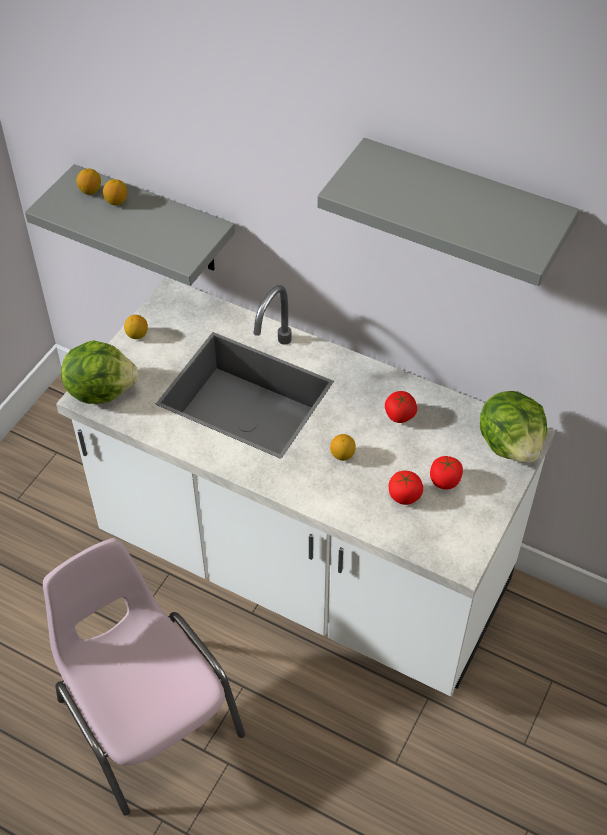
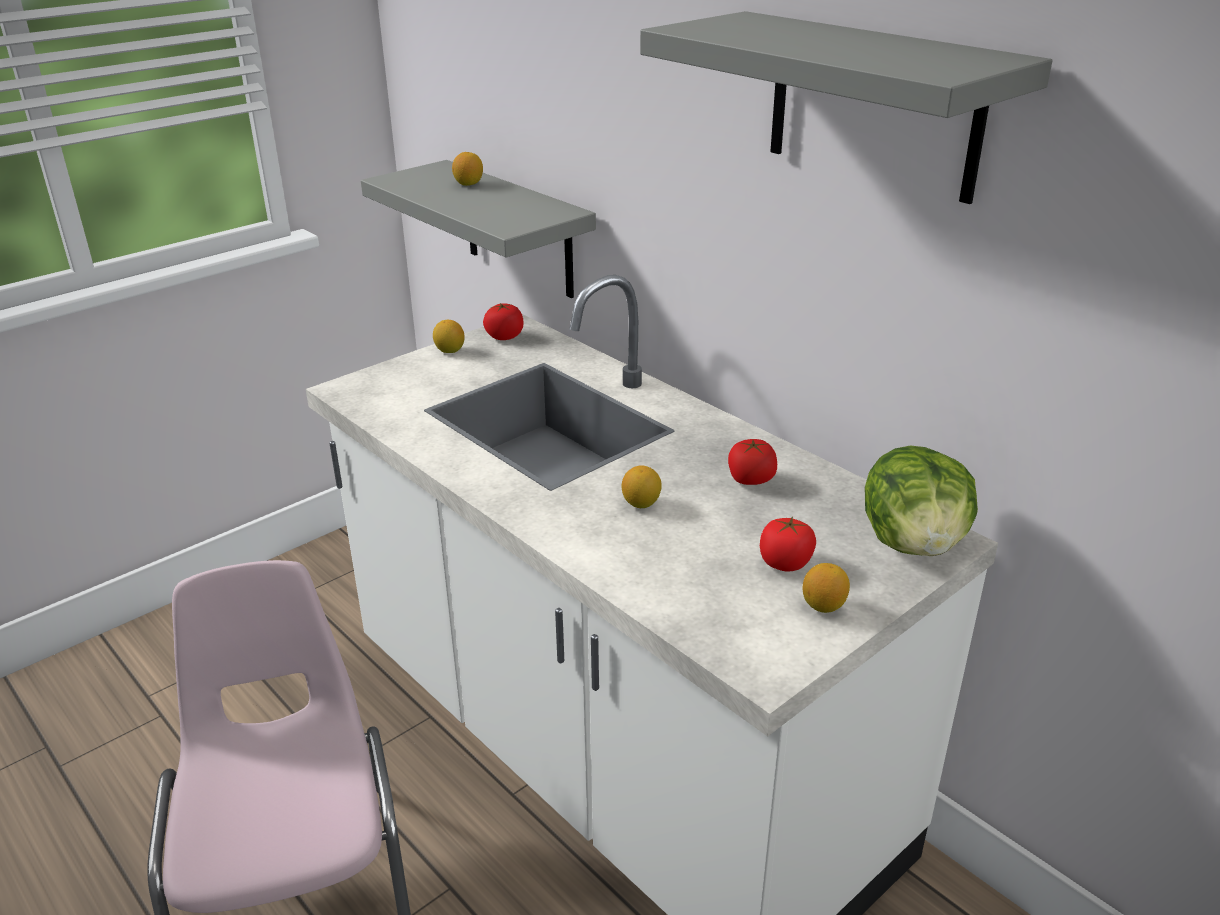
camera: 20 degrees right, 20 degrees down
(90, 191) = (446, 175): lemon -> lemon (823, 606)
(101, 390) = (368, 386): lettuce -> none
(404, 495) = (711, 566): tomato -> tomato (504, 336)

